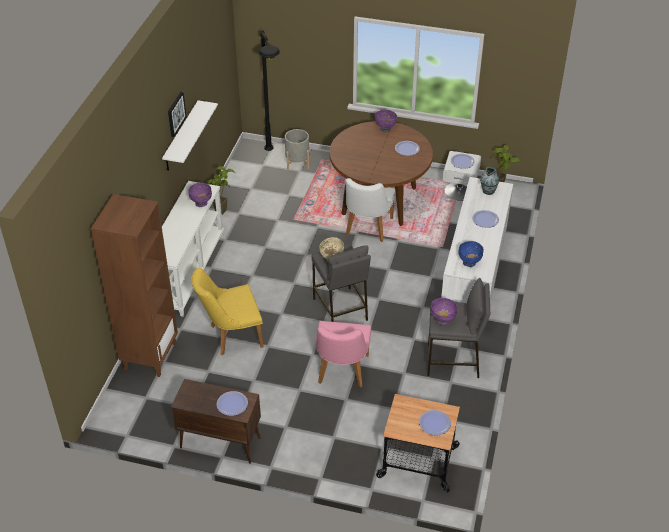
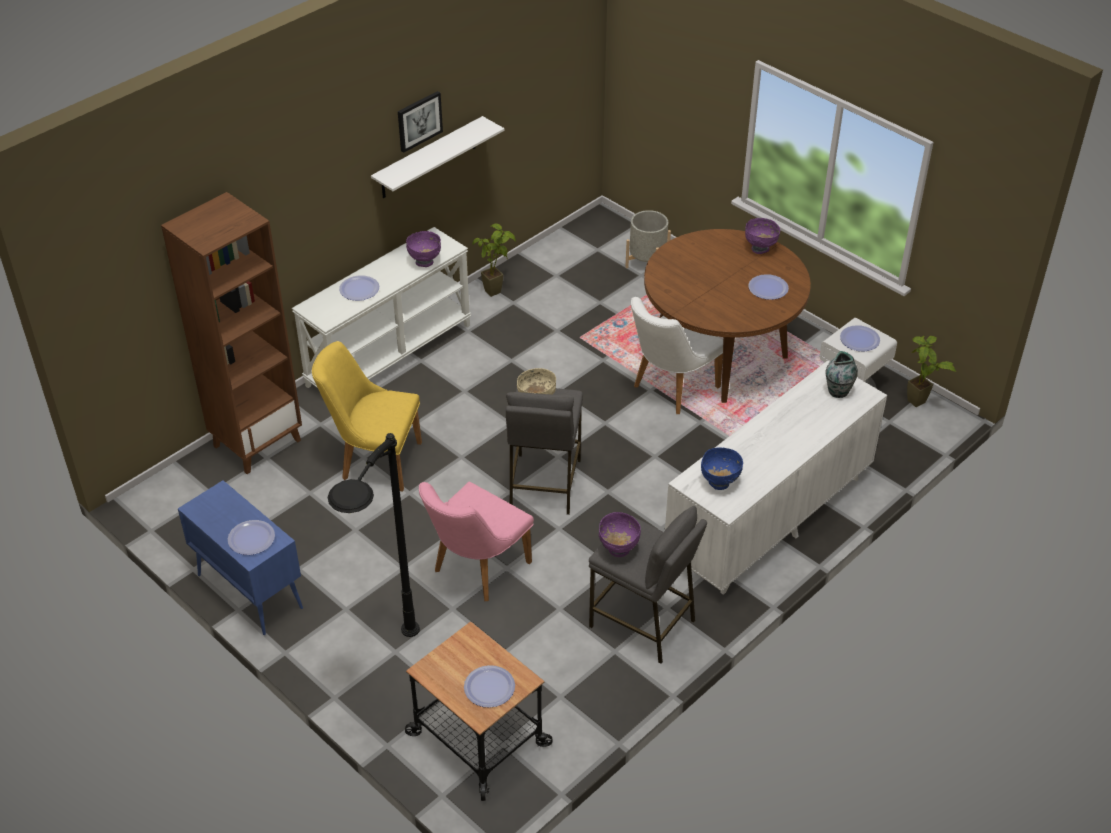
camera: 30 degrees right, 0 degrees up
(219, 443) = (249, 591): brown cabinet -> blue cabinet
(273, 165) = (610, 255): black floor lamp -> black floor lamp (387, 675)
(485, 219) = (797, 430): plate -> plate (359, 289)

